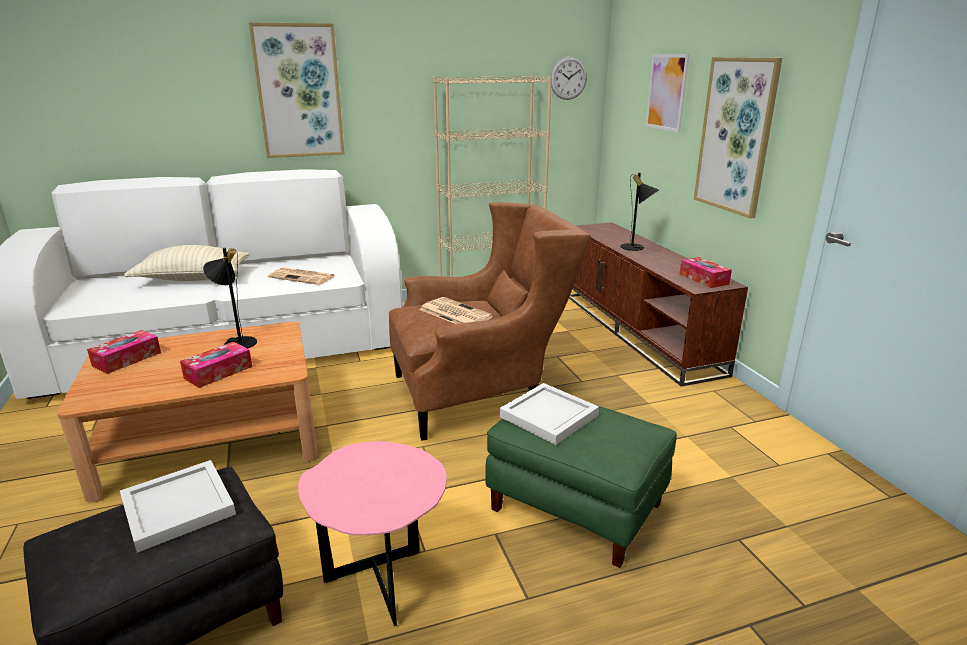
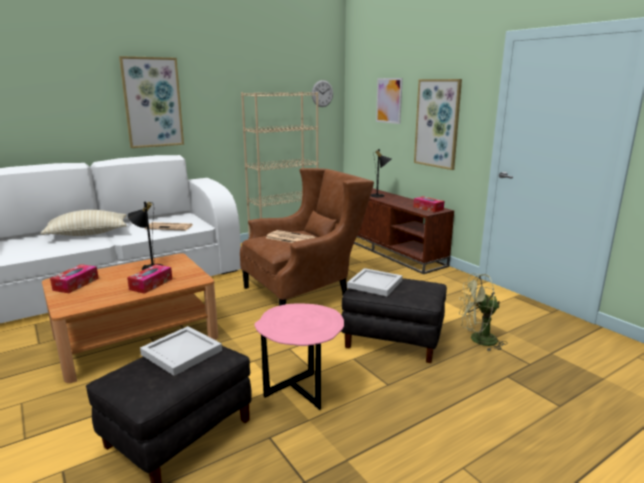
camera: 15 degrees left, 5 degrees down
(577, 506) = (393, 339): green ottoman -> black ottoman
(724, 534) = (478, 340): none -> green fan

